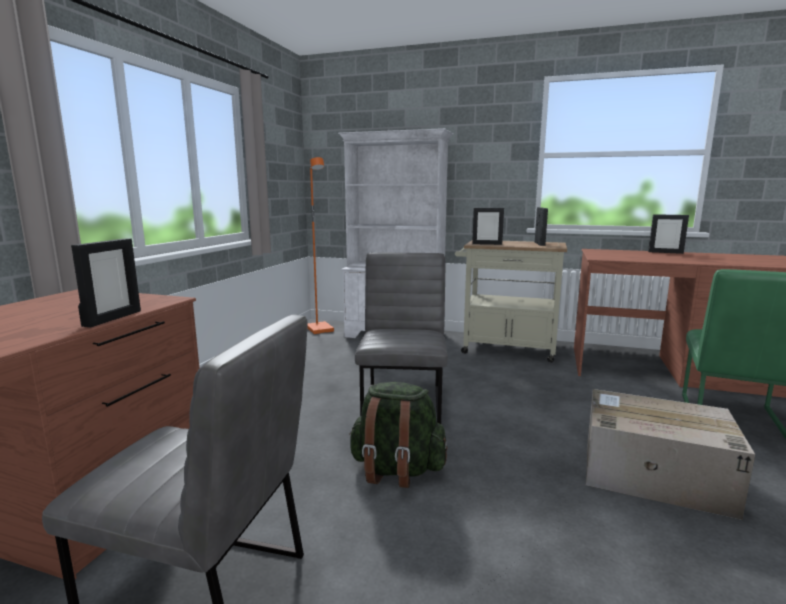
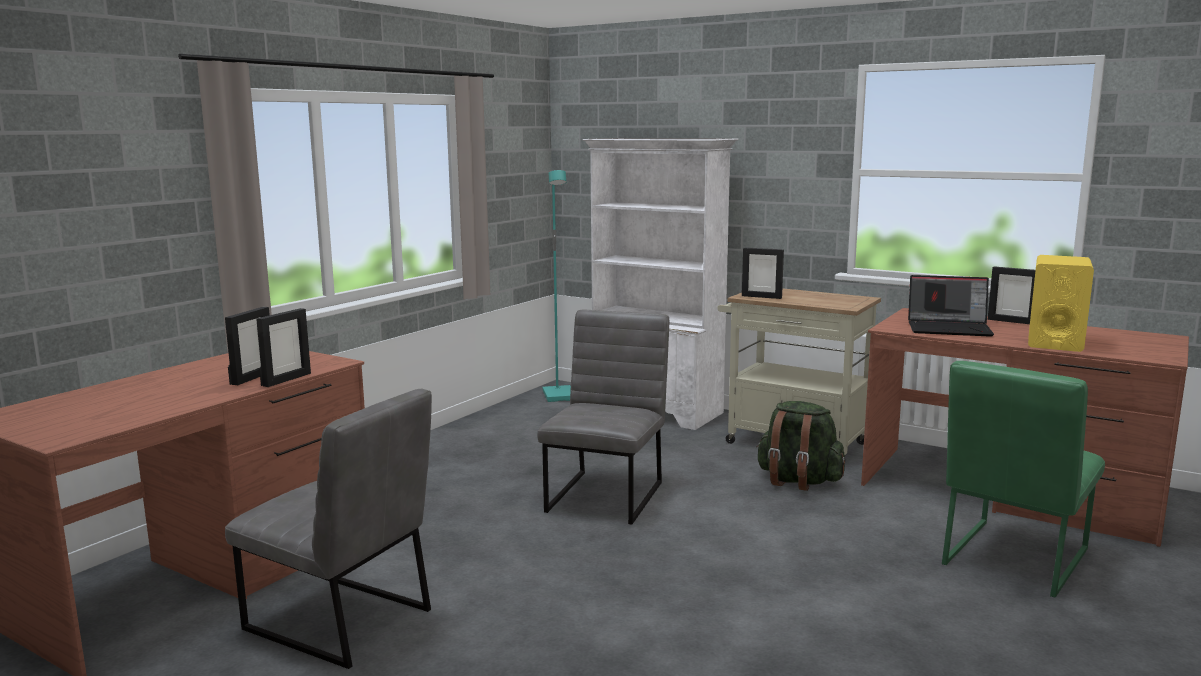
camera: 15 degrees right, 0 degrees up
(320, 329) = (560, 396): orange floor lamp -> turquoise floor lamp
(396, 470) = (555, 558): green backpack -> green backpack (798, 481)
(539, 244) = (835, 299): picture frame -> picture frame (252, 377)
(639, 257) = (950, 328): none -> laptop
(652, 474) = (836, 595): cardboard box -> none
(721, 261) = (1055, 342): none -> yellow speaker

